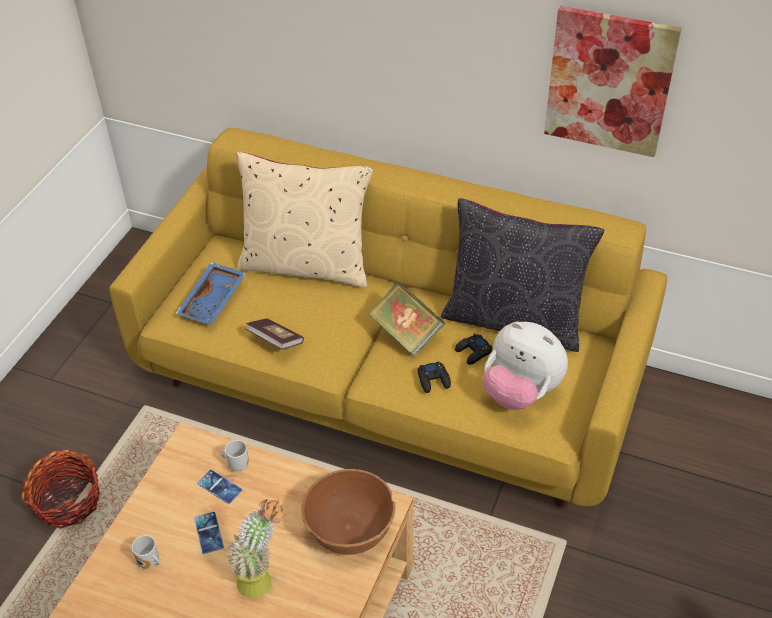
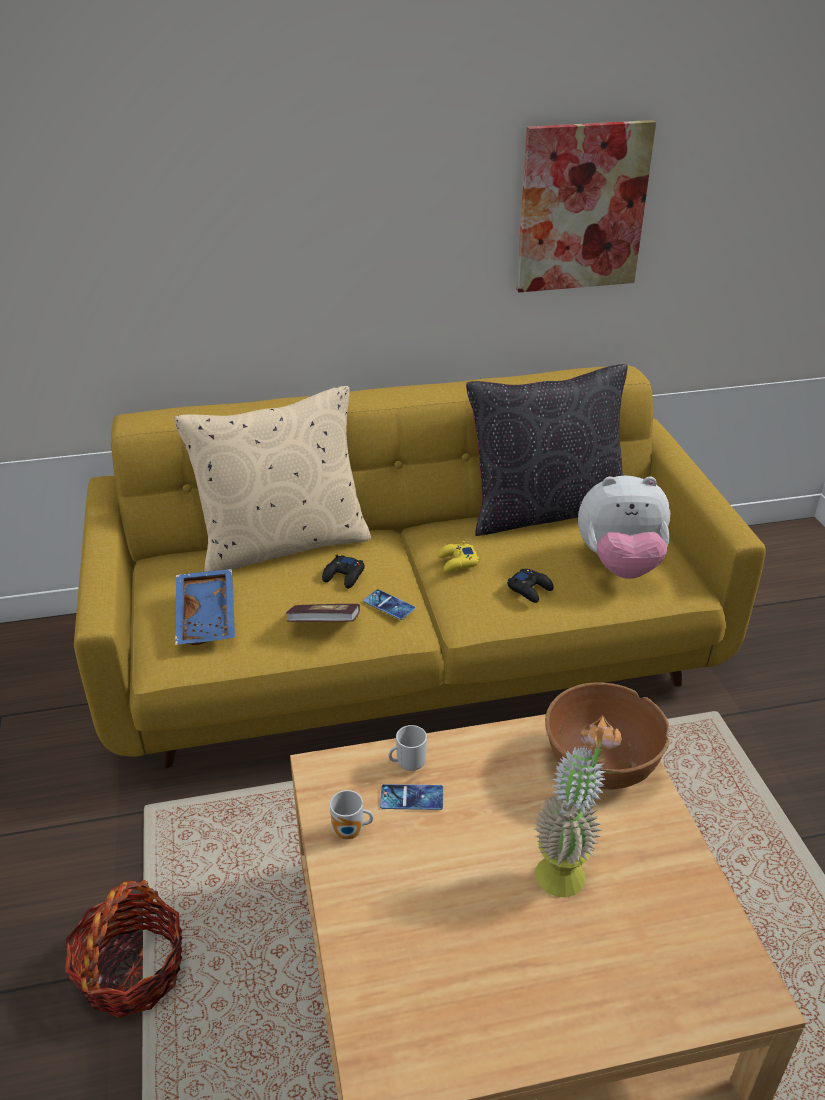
camera: 35 degrees left, 10 degrees down
(149, 563) = (412, 930): mug -> mug (350, 833)
(209, 533) = (450, 853): phone -> phone (389, 605)
(406, 333) = (457, 562): book -> yellow game controller
(473, 352) = (541, 550): black game controller -> black game controller (344, 576)

